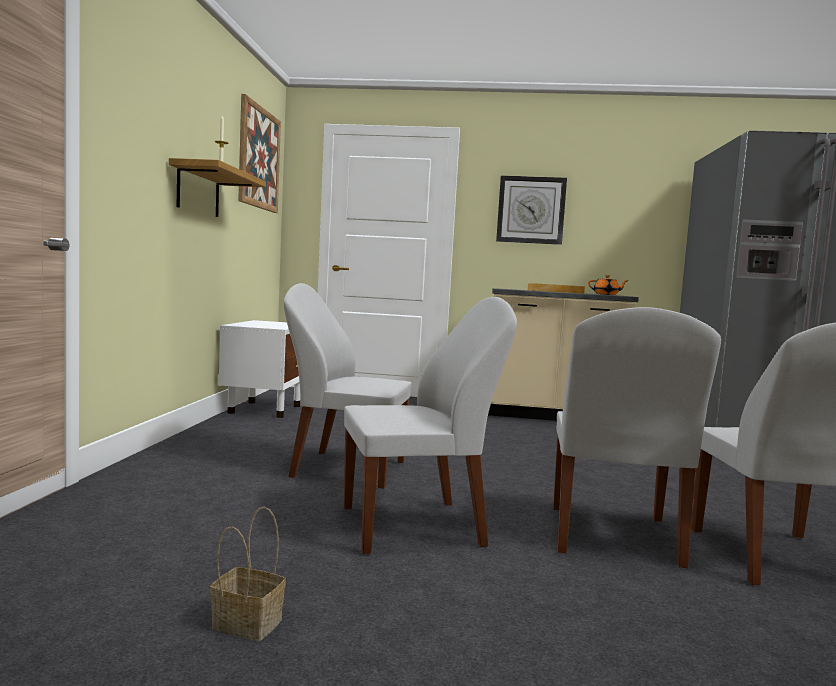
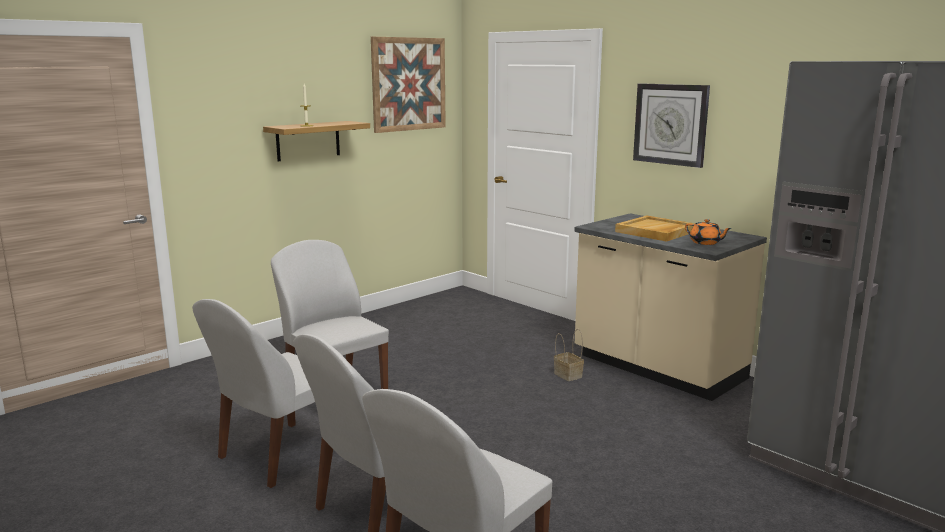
camera: 40 degrees right, 10 degrees up
(244, 624) = (92, 484): basket -> basket (567, 375)
(265, 409) = (399, 314): white nightstand -> none
(416, 526) = (278, 455): white chair -> white chair turned 105 degrees clockwise

